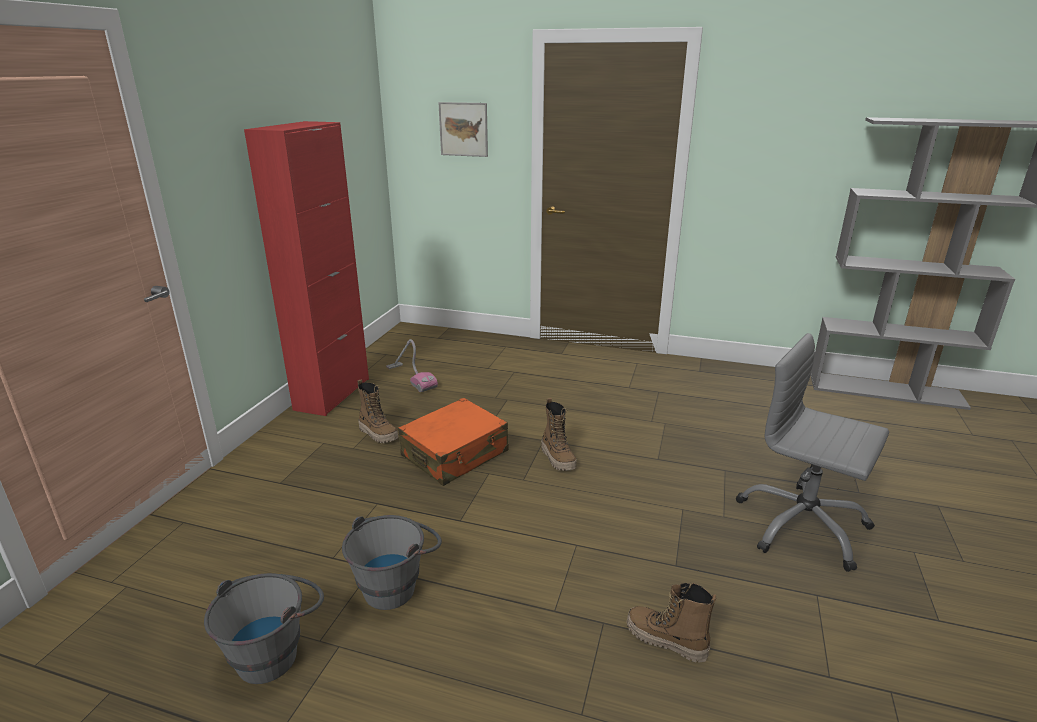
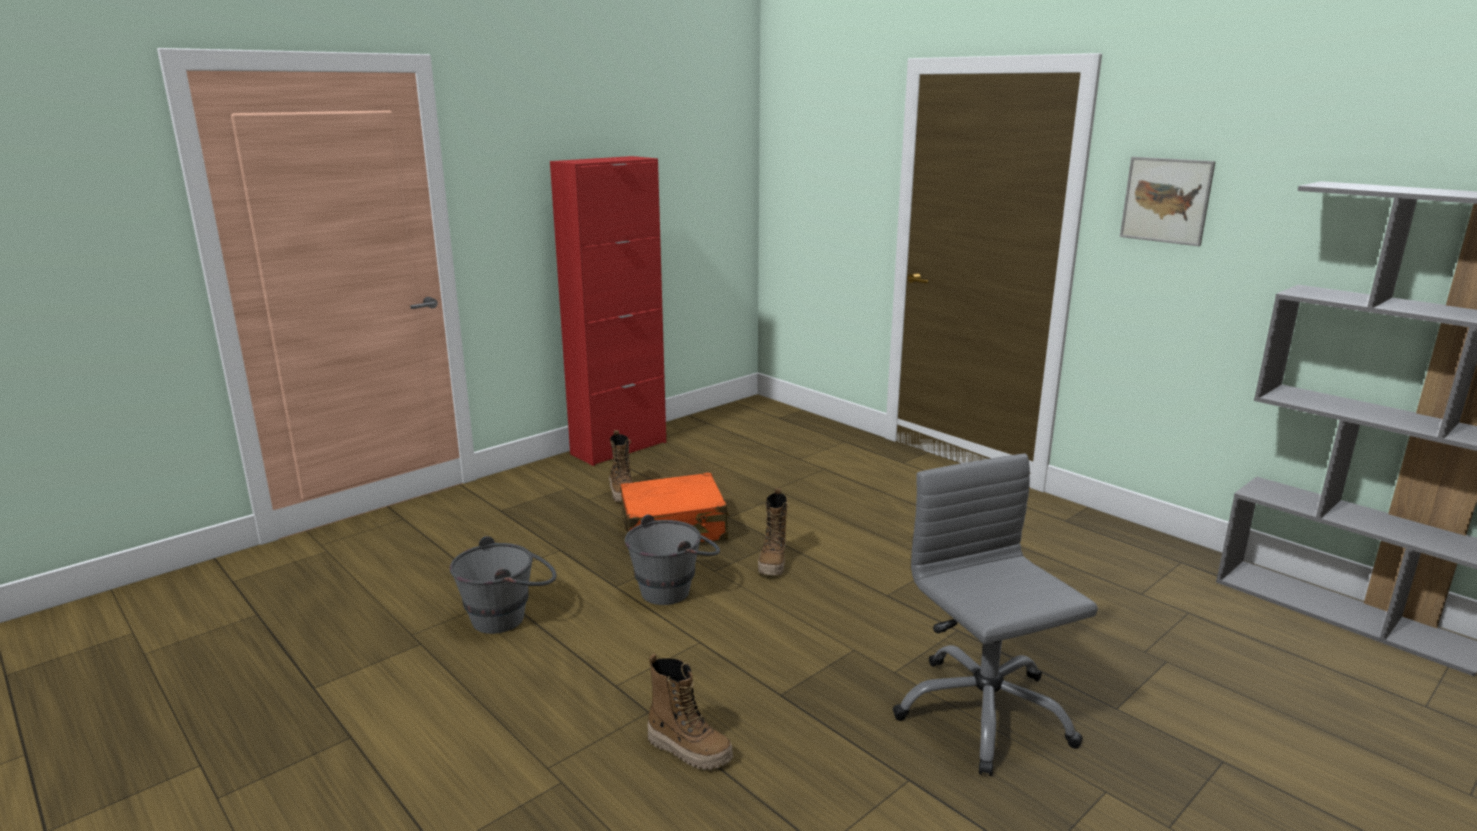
camera: 30 degrees right, 5 degrees down
(276, 649) = (377, 628): grey bucket -> grey bucket (674, 588)
(411, 377) = (708, 450): vacuum cleaner -> none
(463, 129) = (832, 173): picture -> picture (1166, 200)
(666, 641) = (689, 749): boot -> boot turned 150 degrees clockwise

